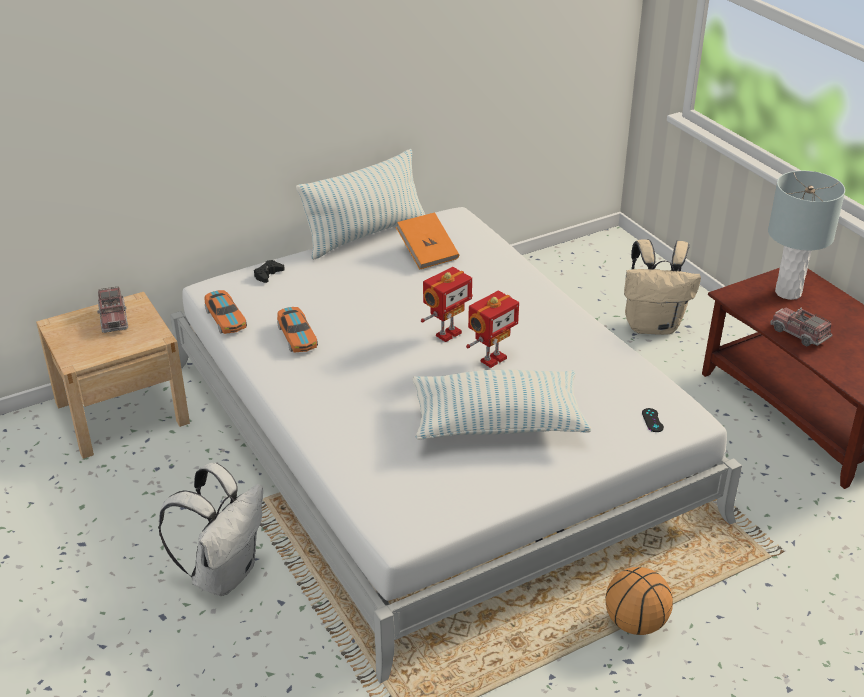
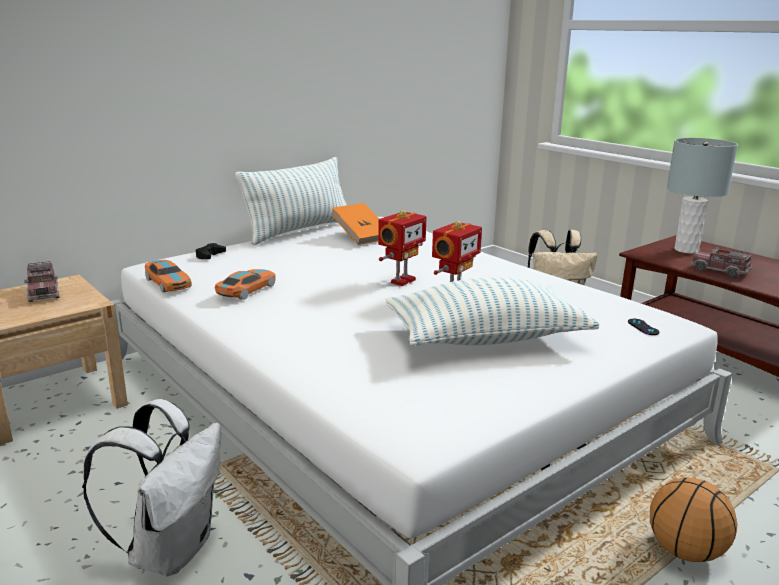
camera: 10 degrees left, 15 degrees down
(297, 336) = (246, 290): toy car -> toy car turned 120 degrees counterclockwise

